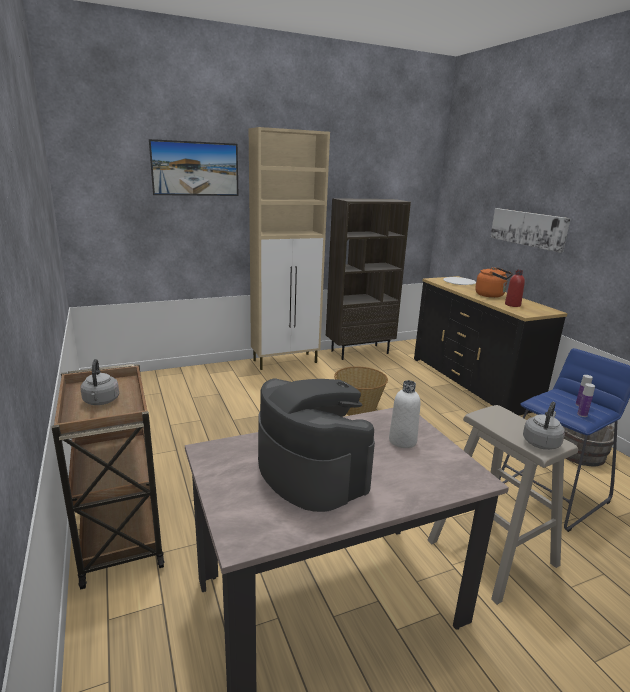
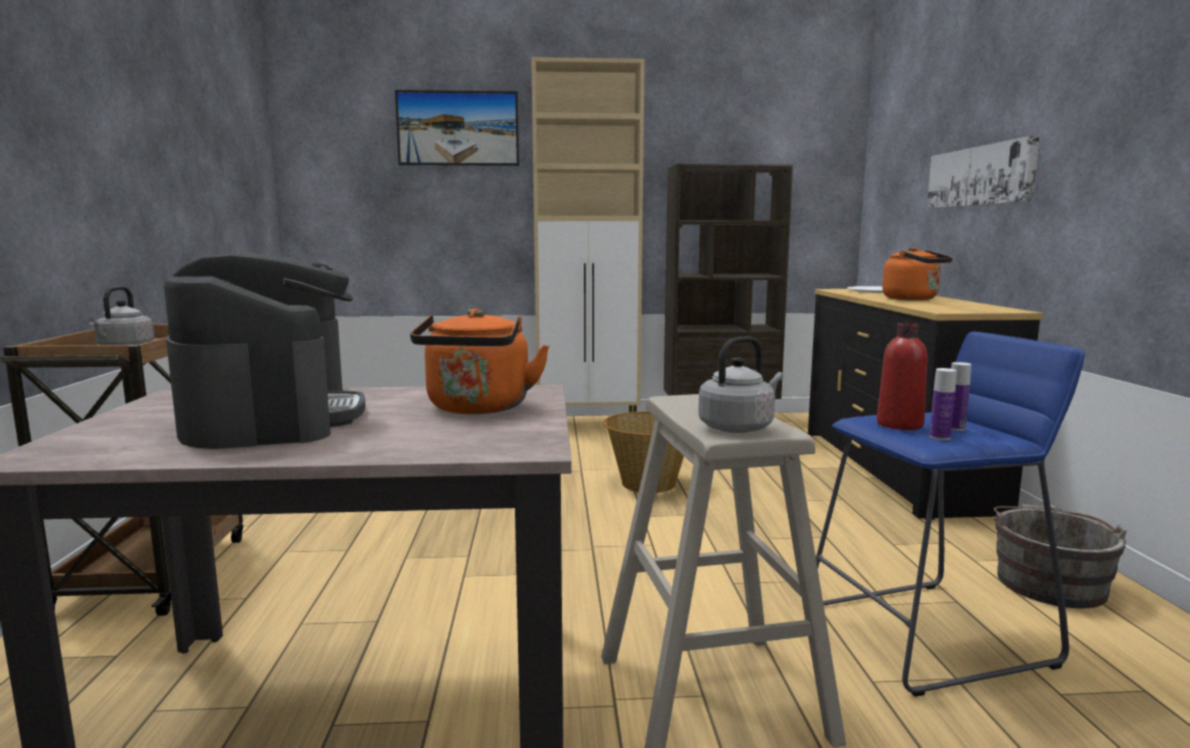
camera: 20 degrees right, 10 degrees down
(402, 441) = (478, 409): white bottle -> orange kettle
(512, 305) = (937, 305): red bottle -> red bottle (899, 425)

